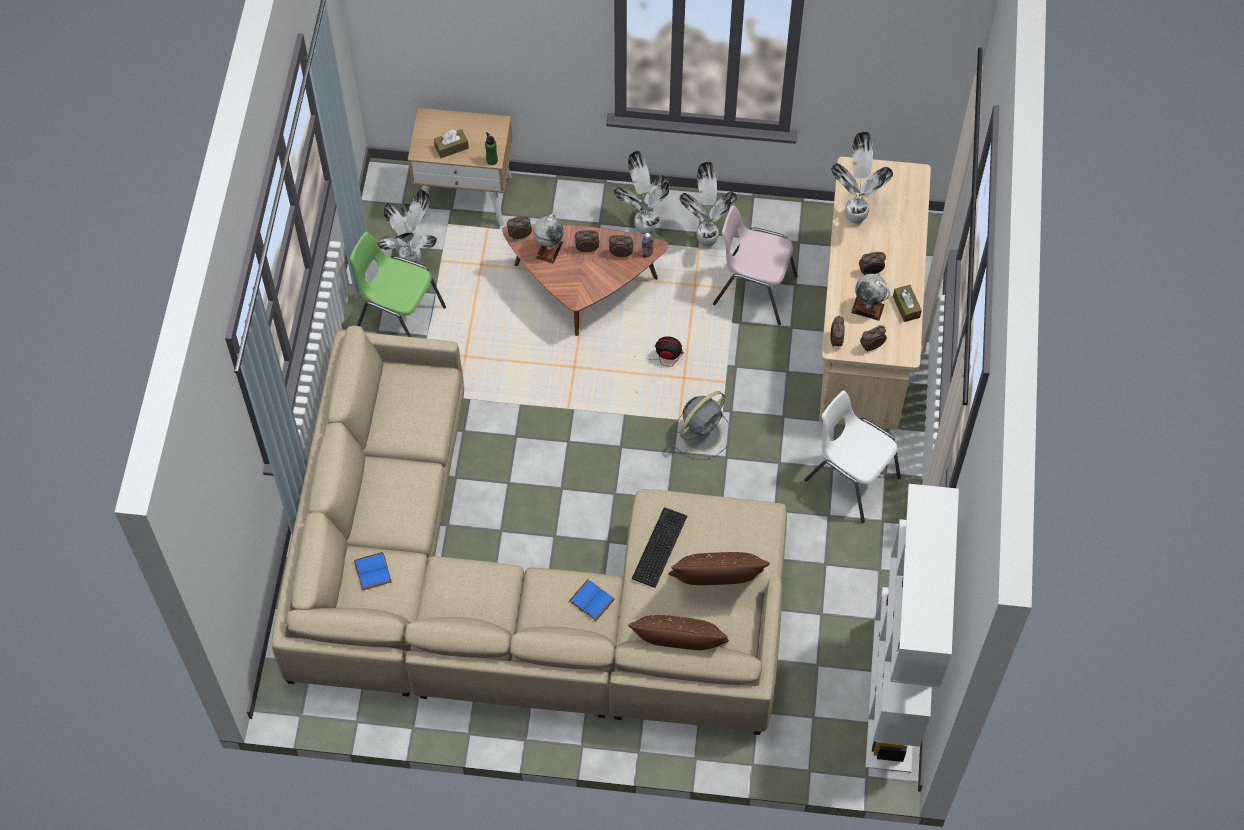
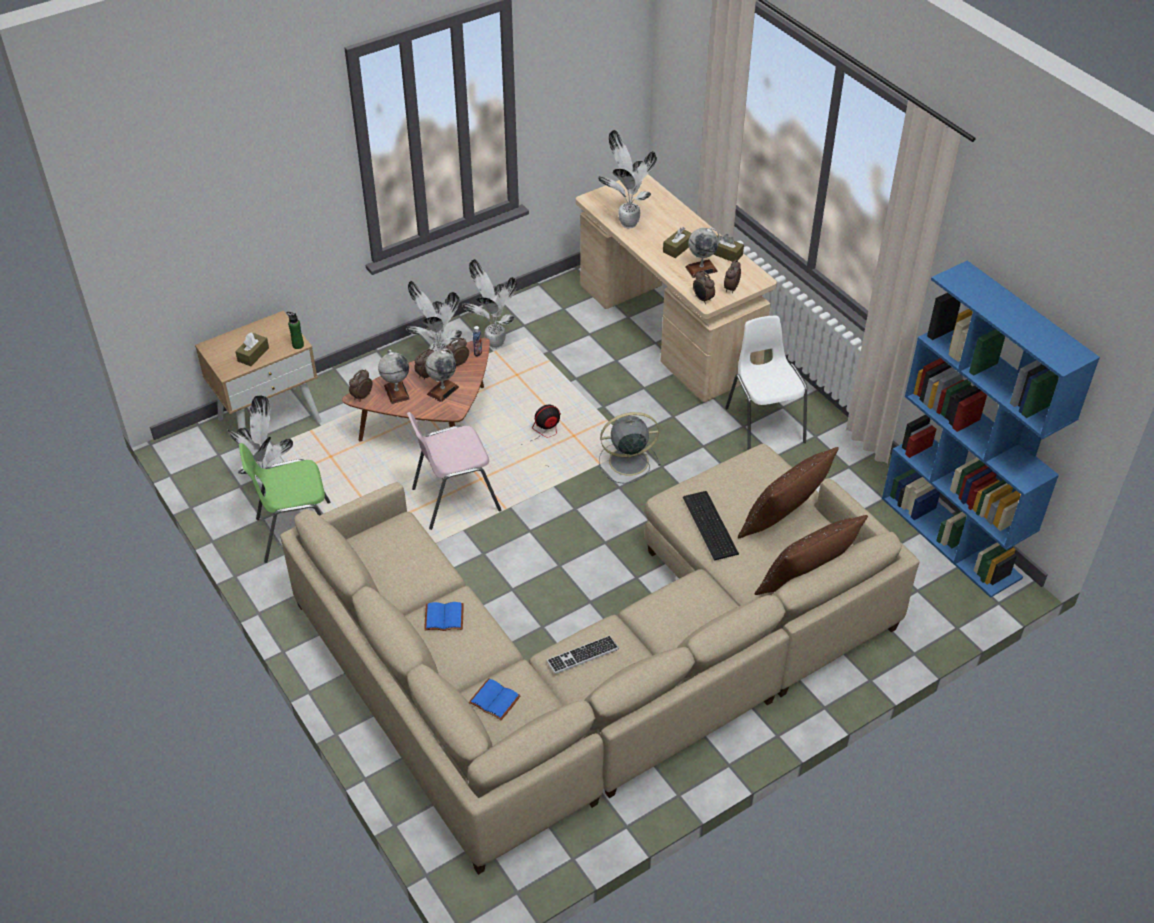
camera: 40 degrees left, 15 degrees down
(462, 583) = (582, 655): none -> keyboard
(586, 272) = (443, 390): none -> globe
(590, 601) = (700, 597): blue book -> blue book (443, 618)
(702, 433) = (626, 461): grey fan -> grey fan turned 105 degrees counterclockwise
(754, 290) = (564, 353): pink chair -> pink chair (454, 499)
(851, 479) = (764, 424): white chair -> white chair turned 75 degrees clockwise
(870, 272) = (677, 248): alarm clock -> brown tissue box
(893, 695) = (951, 537): white bookcase -> blue bookcase

